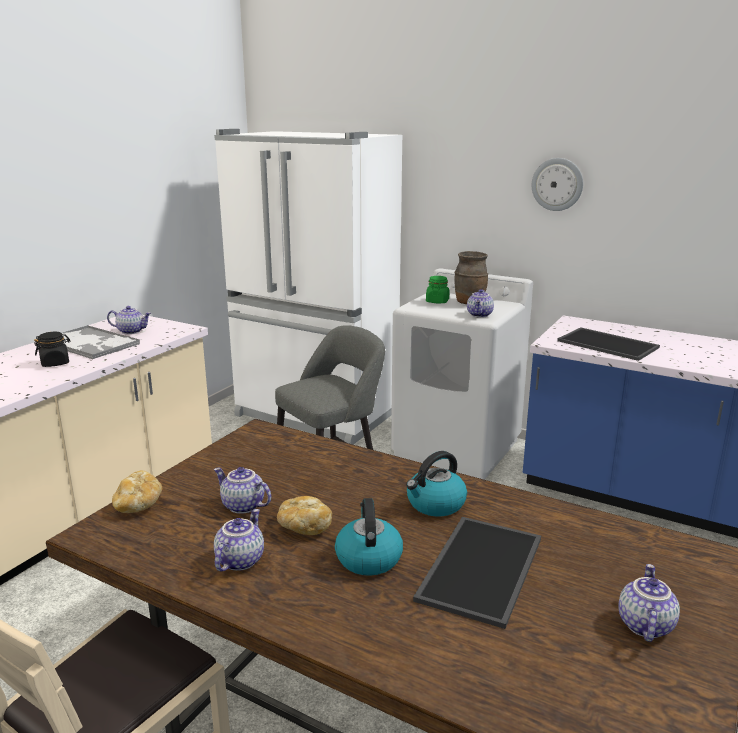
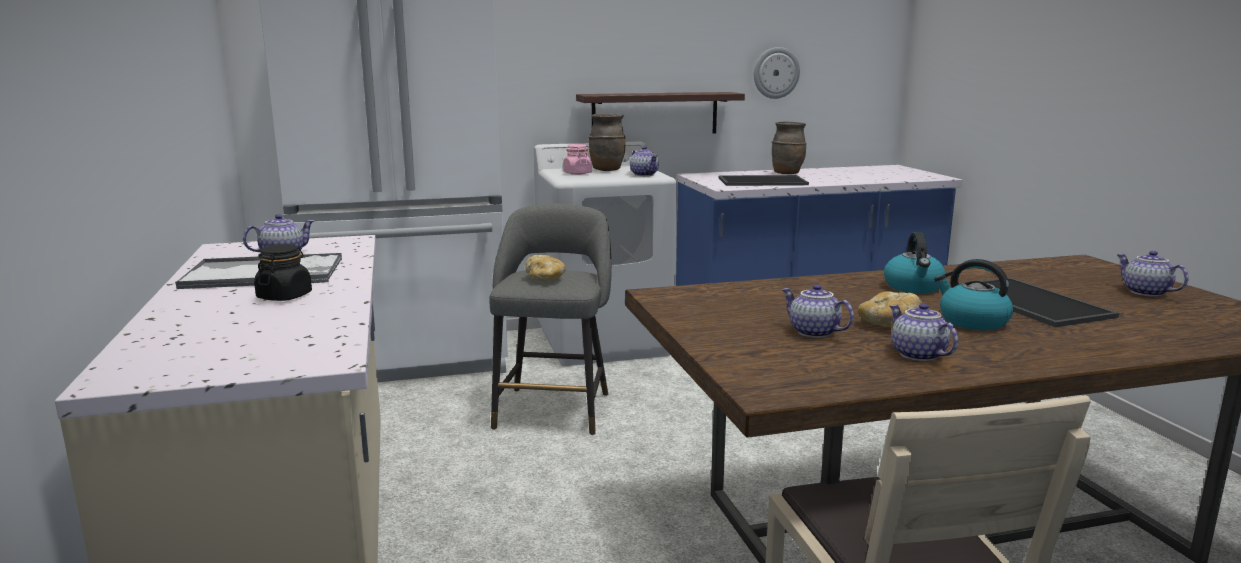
camera: 45 degrees left, 5 degrees down
(138, 505) = (737, 363): bread -> bread (545, 279)
(242, 506) = (813, 332): teapot -> teapot turned 60 degrees clockwise
(437, 301) = (577, 173): green jar -> pink jar
(549, 255) = (655, 114): none -> shelf
(557, 184) = (657, 40): wall clock -> wall clock (776, 73)
(668, 340) = (787, 173): none -> brown vase

